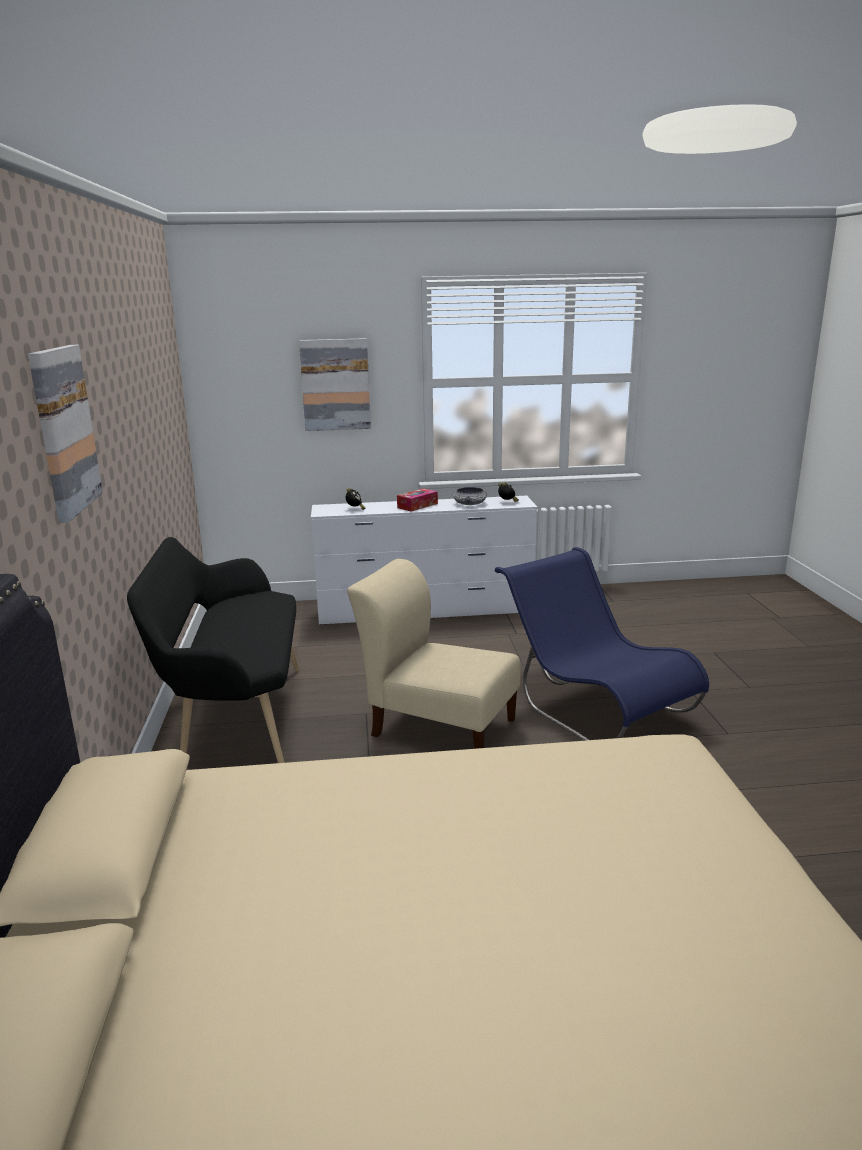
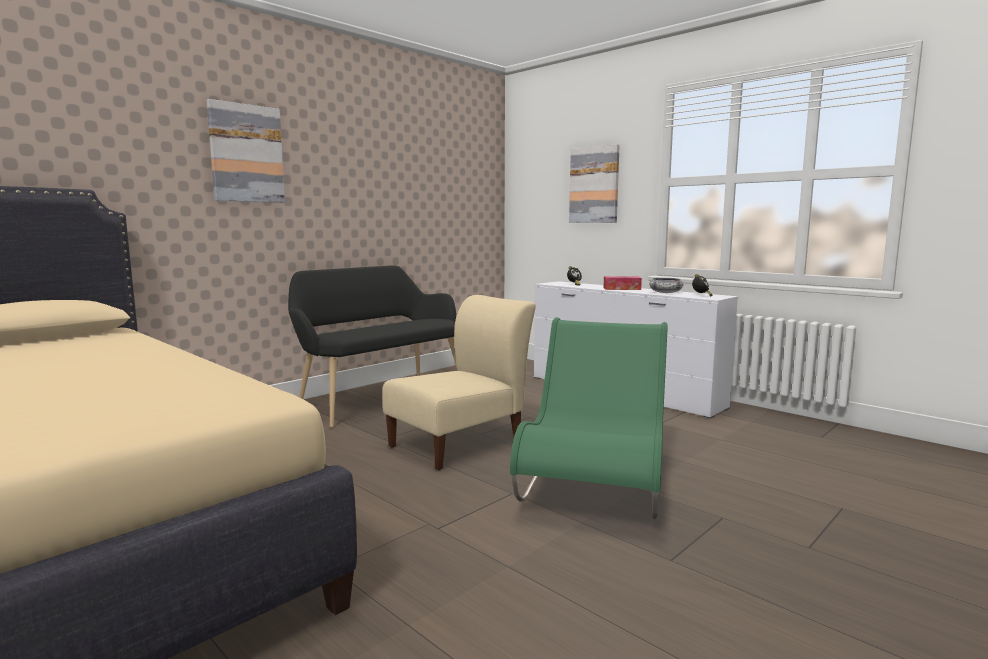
camera: 50 degrees right, 10 degrees down
(438, 726) = (461, 443): beige chair -> beige chair turned 60 degrees clockwise
(593, 706) = (595, 483): blue chair -> green chair

